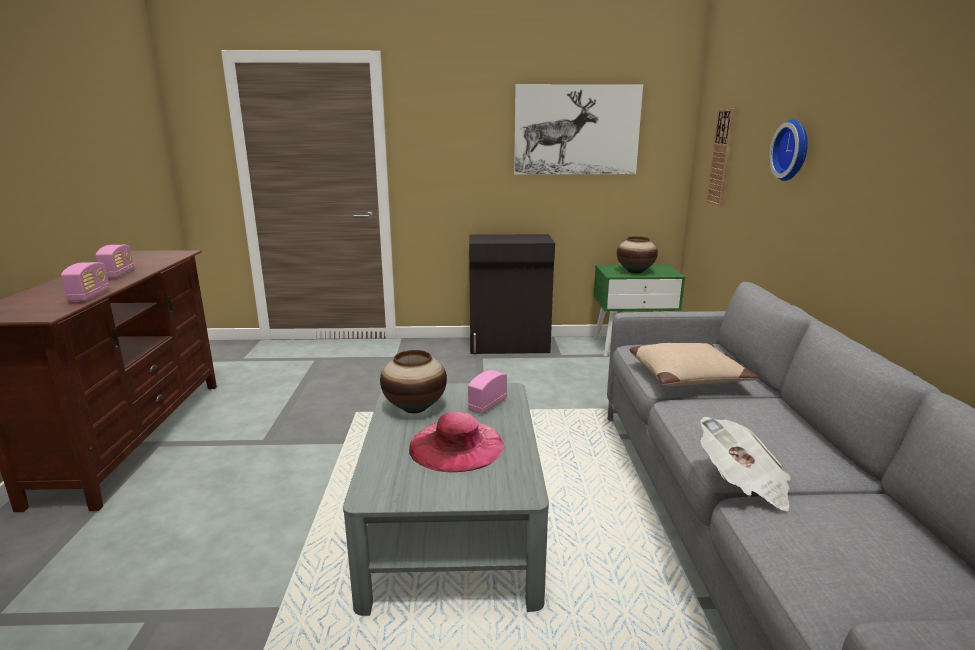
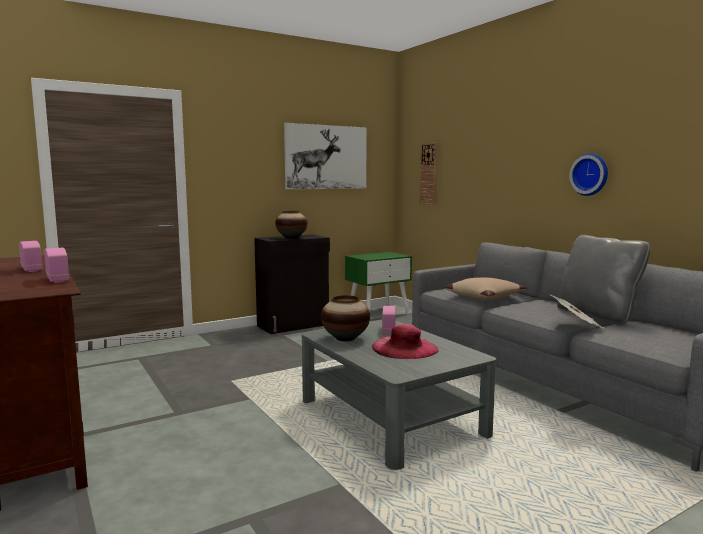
camera: 30 degrees left, 10 degrees down
(635, 271) = (377, 256): vase -> vase (291, 238)
(793, 150) = (494, 163): wall clock -> wall clock (590, 174)
(828, 466) = (597, 315): none -> grey pillow

